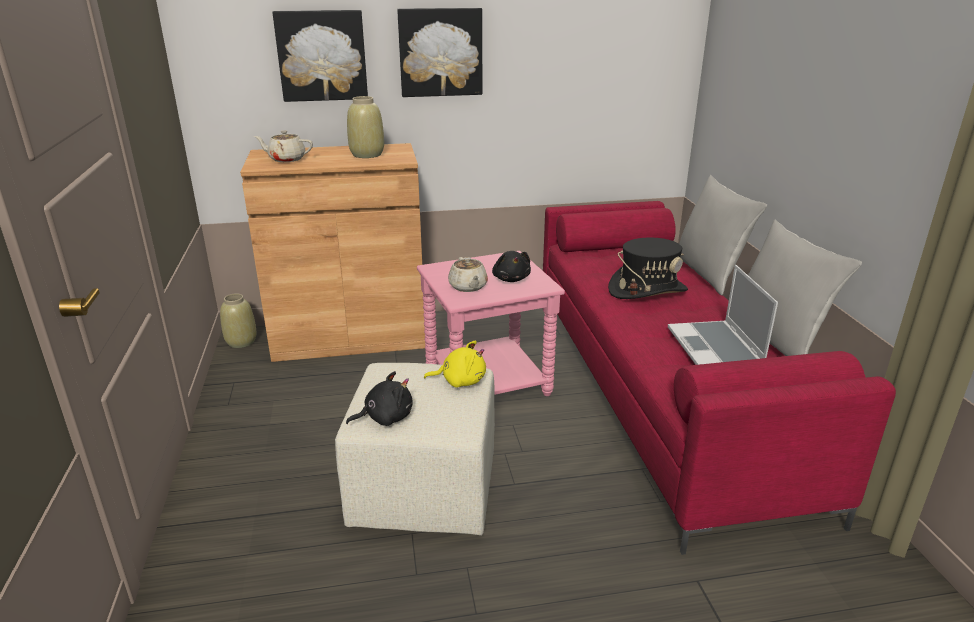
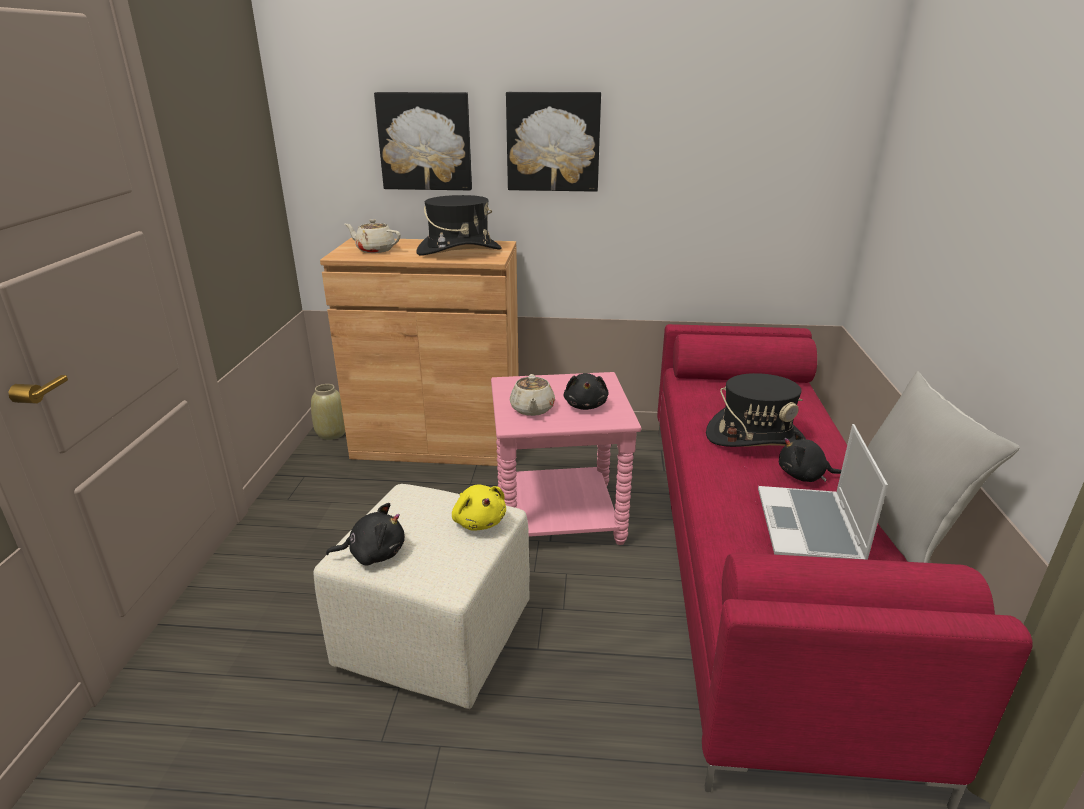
camera: 15 degrees right, 0 degrees up
(367, 155) = (459, 251): beige vase -> black hat
(460, 381) = (479, 521): yellow plush toy -> yellow plush toy turned 45 degrees clockwise
(695, 313) = (804, 476): none -> black plush toy
(709, 275) = (844, 427): grey pillow -> none

